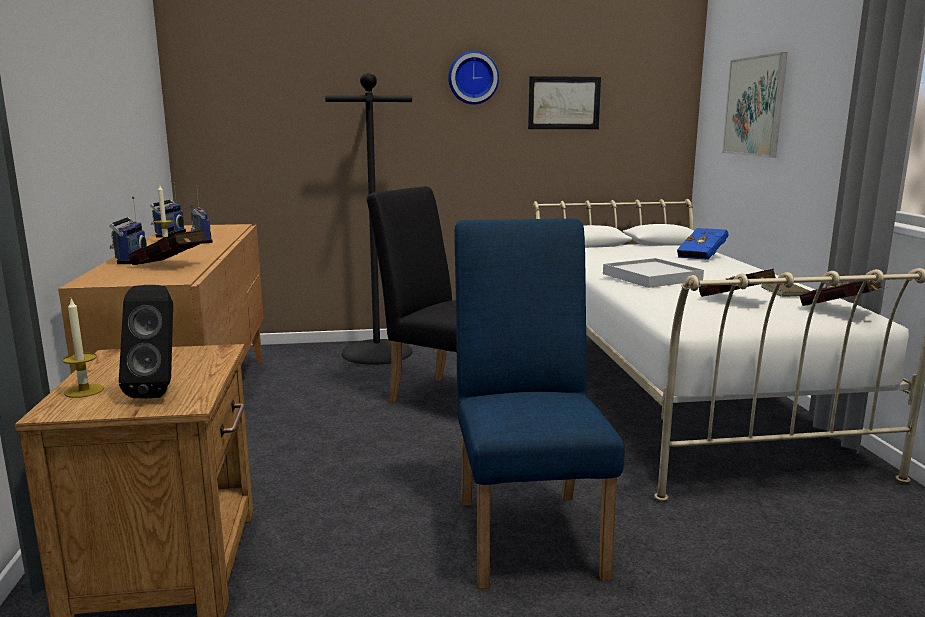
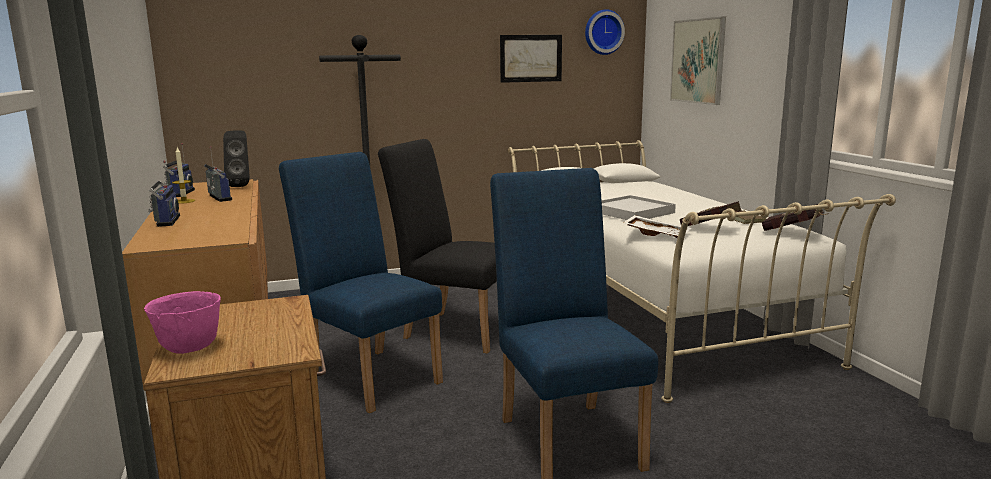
camera: 10 degrees left, 0 degrees up
(84, 391) = (188, 348): candle -> pink bowl
(159, 391) = (260, 343): black speaker -> black speaker (240, 186)
(172, 265) = (213, 225): red book -> none
(338, 439) = (370, 375): none -> blue chair
(473, 78) = (450, 37): wall clock -> wall clock (603, 32)
(668, 302) = (657, 234): none -> white tray
(703, 256) = (664, 191): blue book -> none

